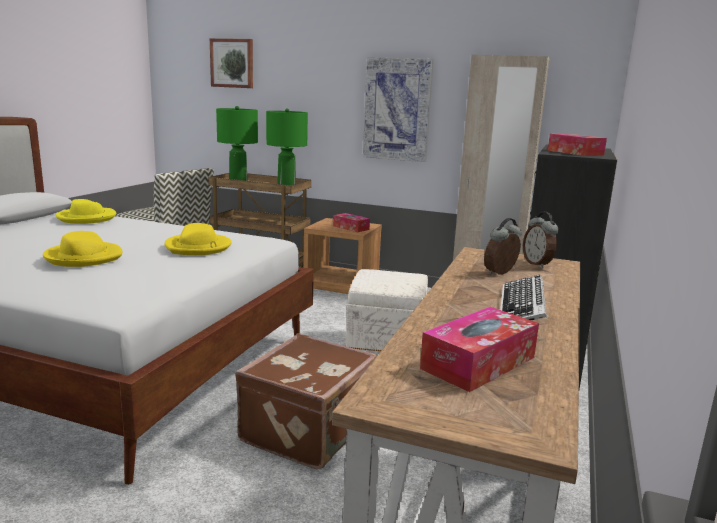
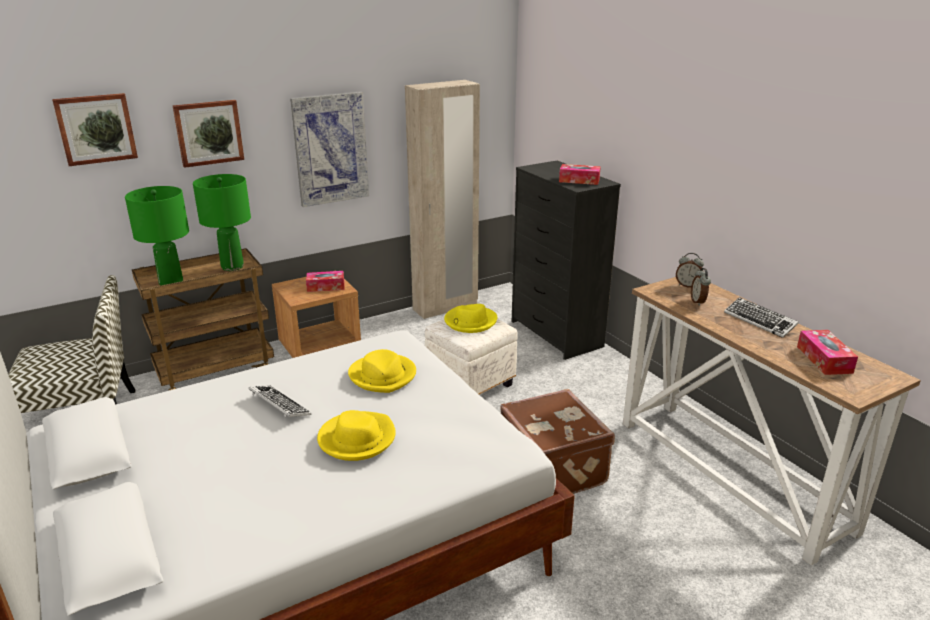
camera: 50 degrees left, 10 degrees up
(87, 218) = (172, 407): yellow hat -> yellow hat (470, 321)
(115, 234) = (279, 405): none -> keyboard
(302, 78) = (208, 132): none -> picture

